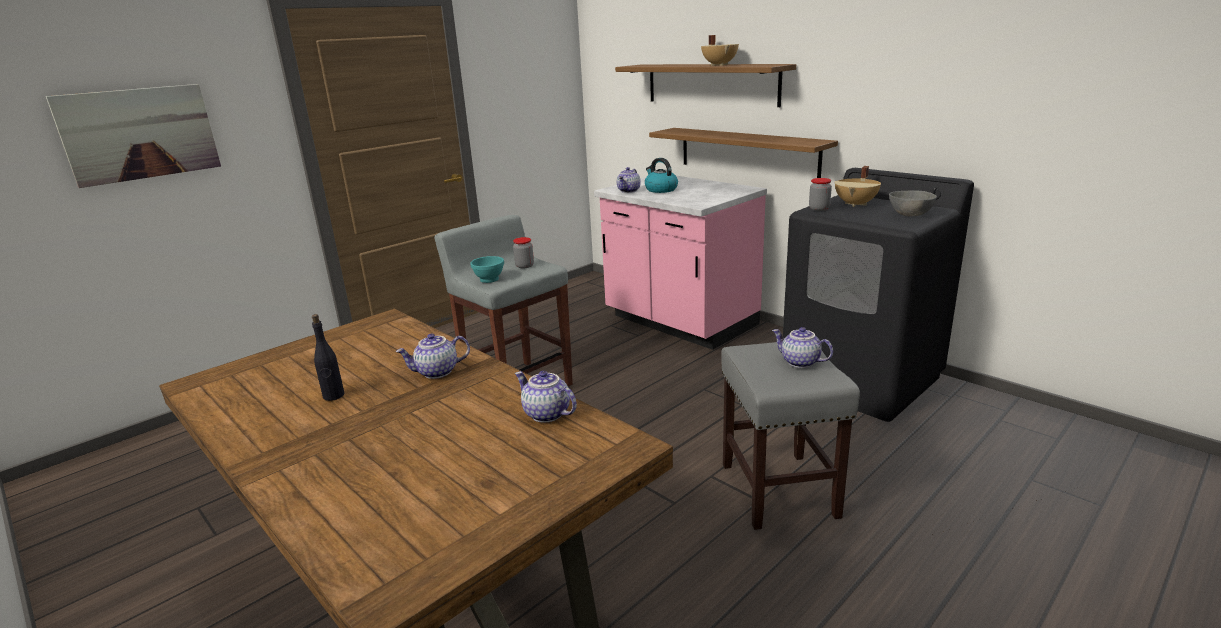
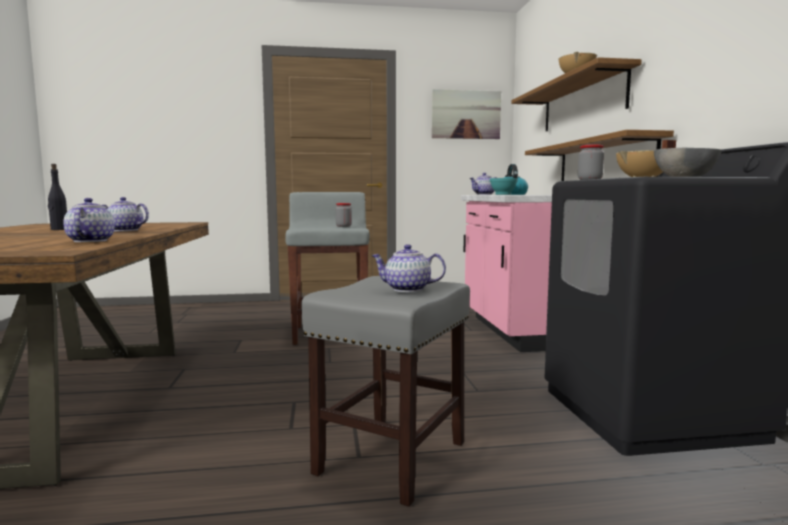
camera: 35 degrees right, 15 degrees down
(140, 134) = (171, 121): picture -> picture (466, 114)
(489, 280) = (303, 227): turquoise bowl -> turquoise bowl (502, 194)
(799, 362) = (407, 289): teapot -> teapot turned 60 degrees counterclockwise

